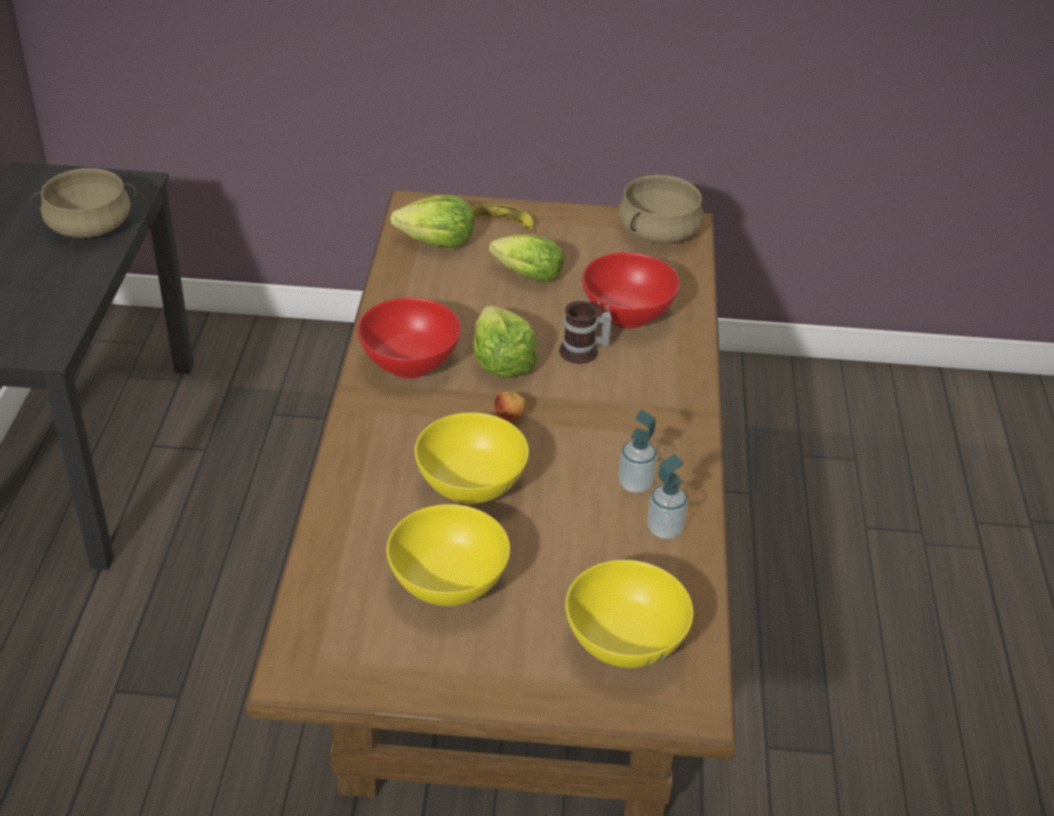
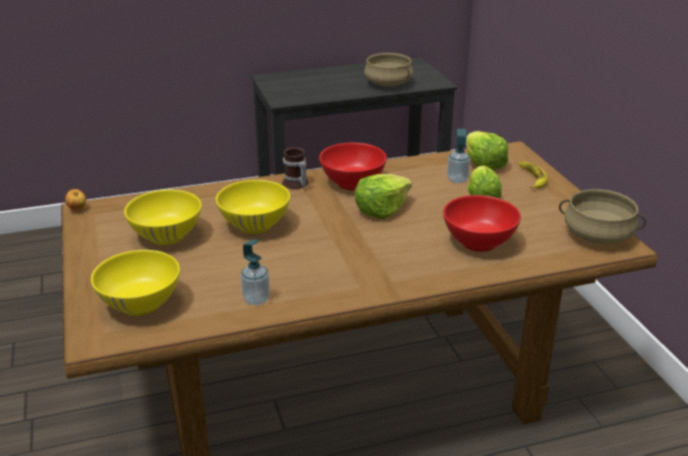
camera: 70 degrees right, 10 degrees down
(510, 418) = (328, 223): apple -> apple (77, 209)
(583, 352) = (418, 234): mug -> mug (295, 184)
(635, 484) = (295, 280): soap dispenser -> soap dispenser (457, 179)

